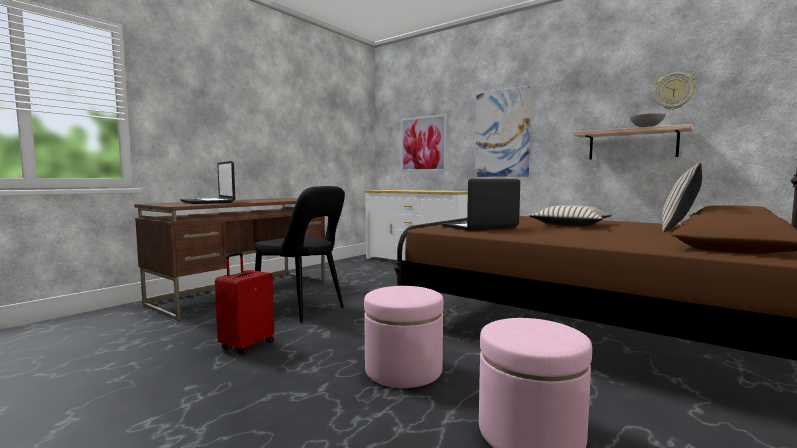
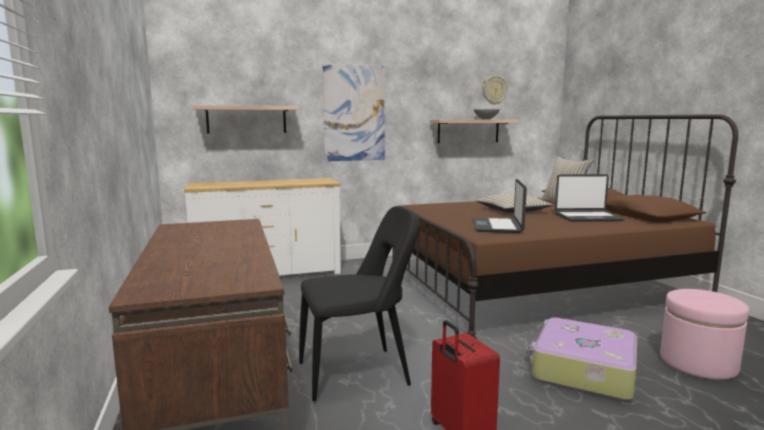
camera: 55 degrees left, 5 degrees up
(208, 202) = (197, 263): laptop -> laptop (587, 217)
(403, 370) = (582, 371): pink ottoman -> suitcase
(423, 144) = (246, 119): picture -> shelf

